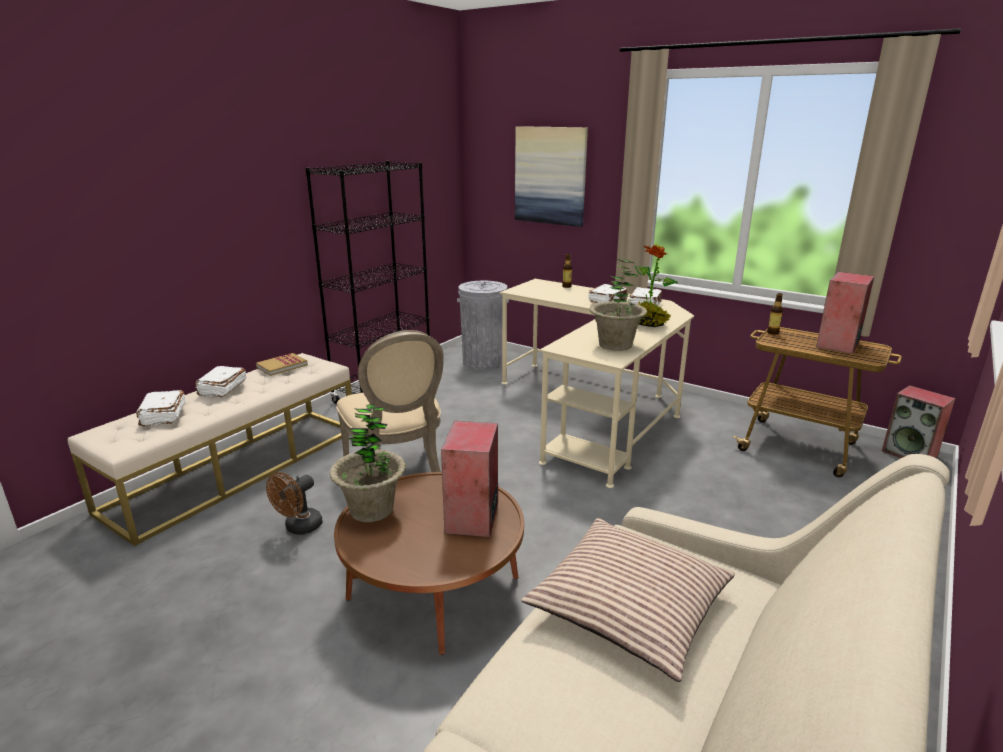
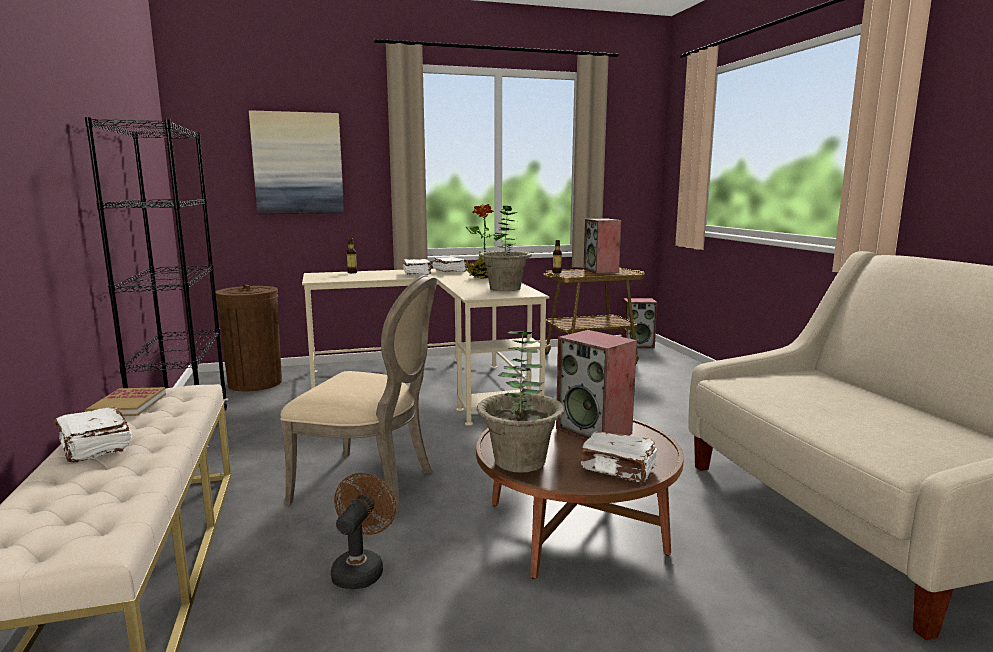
camera: 50 degrees left, 10 degrees down
(163, 416) = (72, 498): white book -> white book (619, 469)
(299, 528) = (361, 569): brown fan -> brown fan turned 150 degrees counterclockwise
(483, 362) = (255, 383): grey trash can -> brown trash can
(629, 607) = (811, 400): pillow -> none

